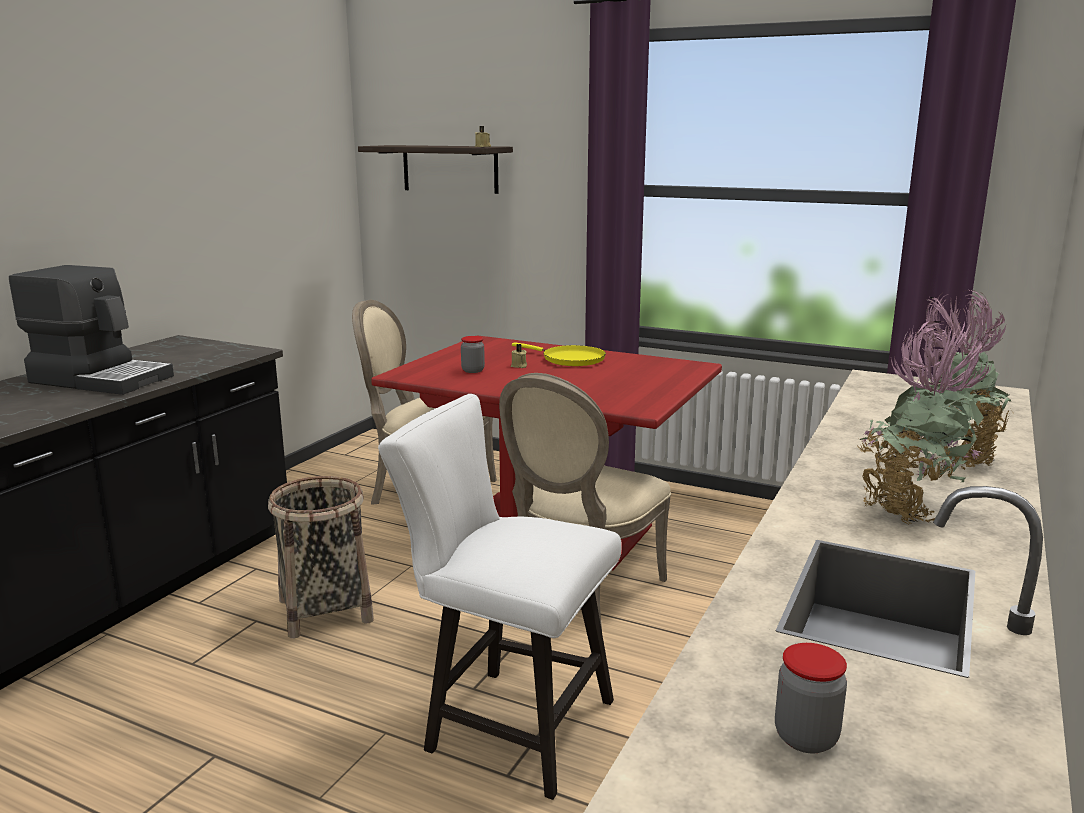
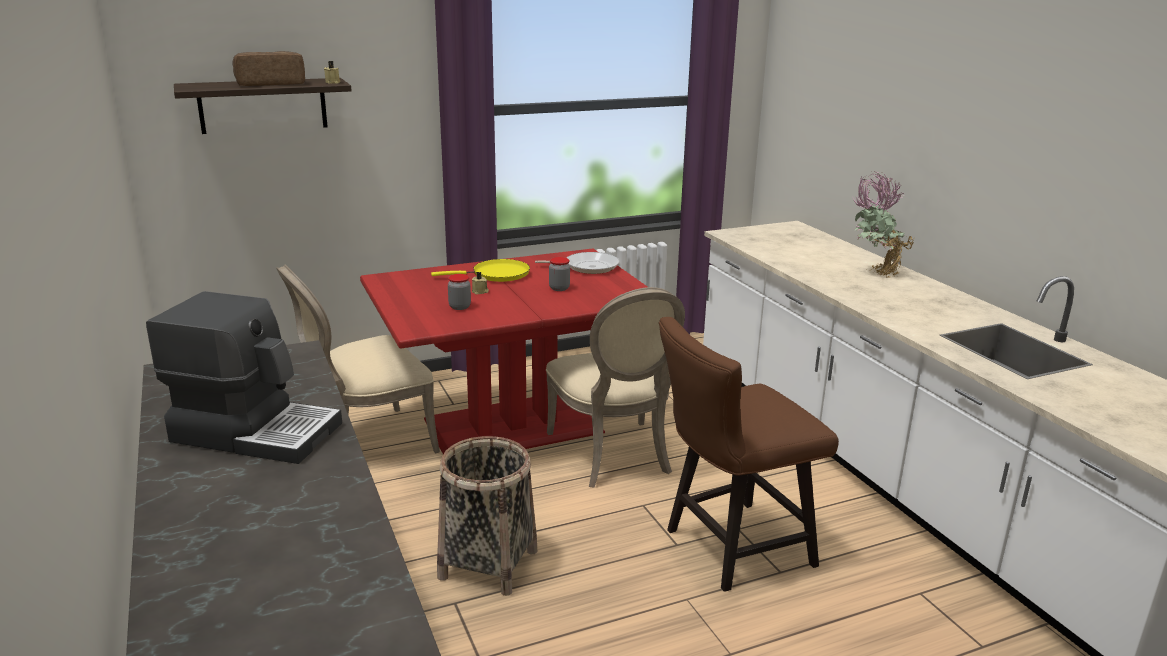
camera: 50 degrees left, 5 degrees up
(101, 379) = (256, 431): coffee machine -> coffee machine turned 45 degrees clockwise
(438, 146) = (271, 84): none -> bread
(507, 723) = (729, 549): white chair -> brown chair
(666, 374) = (588, 267): none -> frying pan
(806, 737) = (1121, 408): jar -> jar (559, 288)
(908, 510) = (925, 306): potted plant -> none

